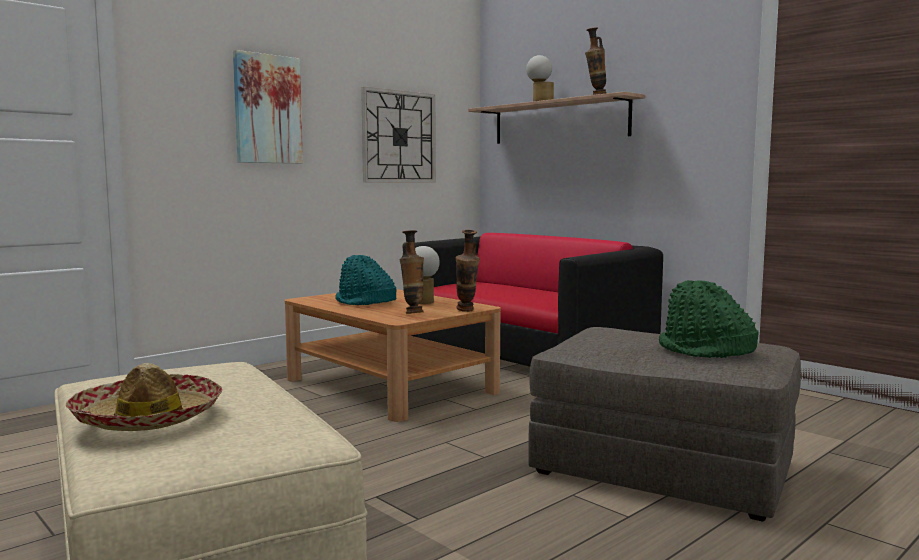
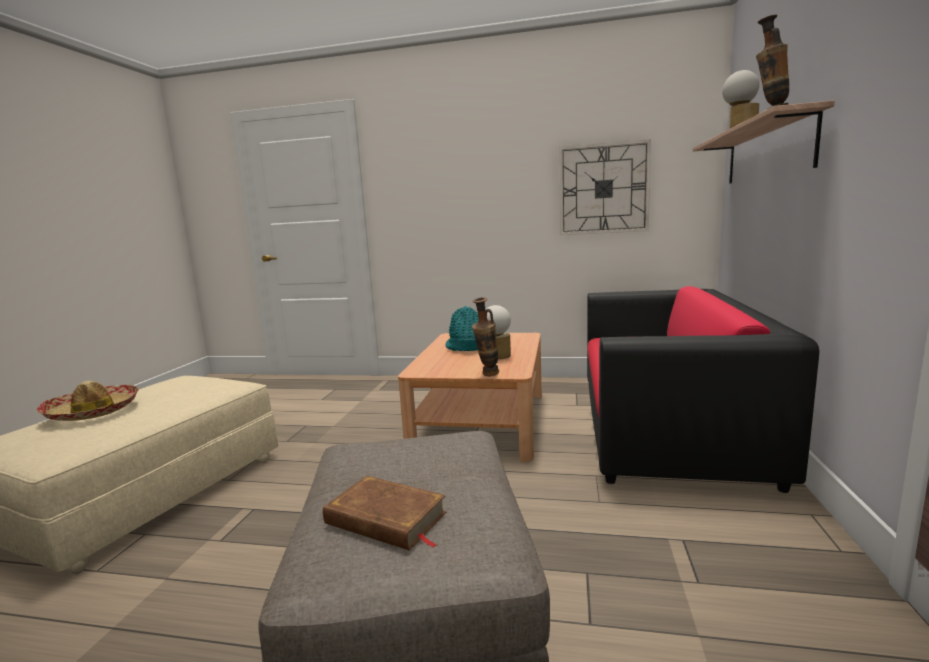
camera: 55 degrees right, 5 degrees up
(267, 109) = (467, 181): picture -> none
(412, 313) = (449, 367): vase -> none
(706, 351) = (386, 519): green hat -> brown book

